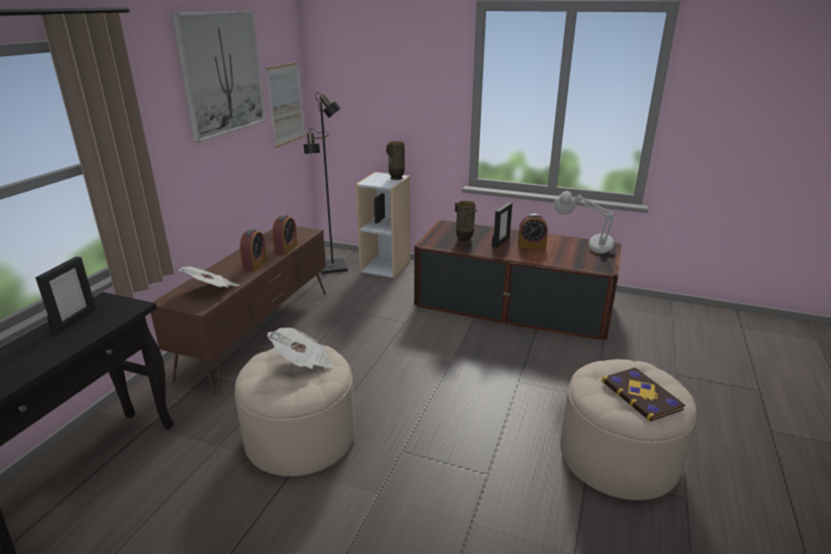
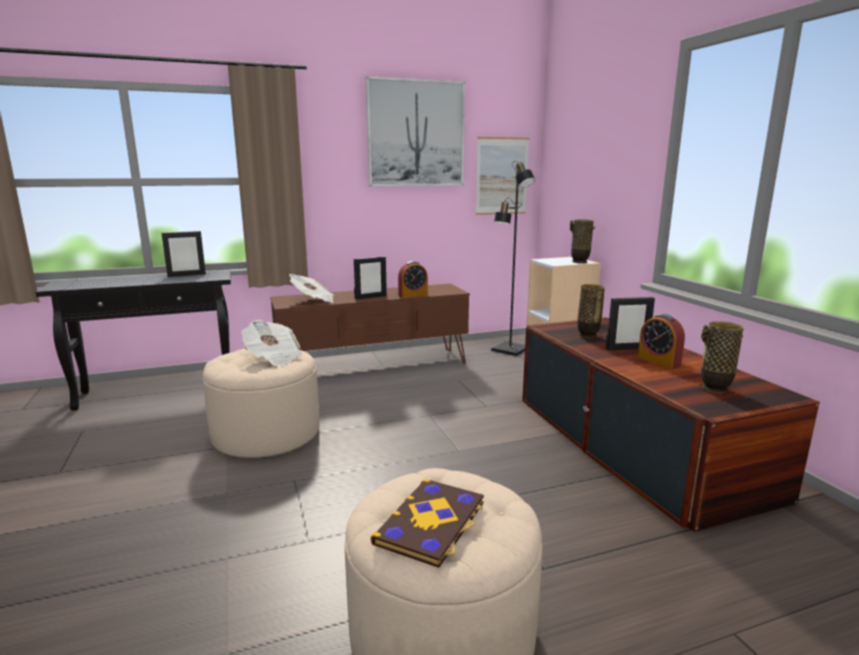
camera: 50 degrees right, 10 degrees down
(255, 264) = (370, 297): alarm clock -> picture frame
(583, 254) = (714, 389): grey table lamp -> vase

